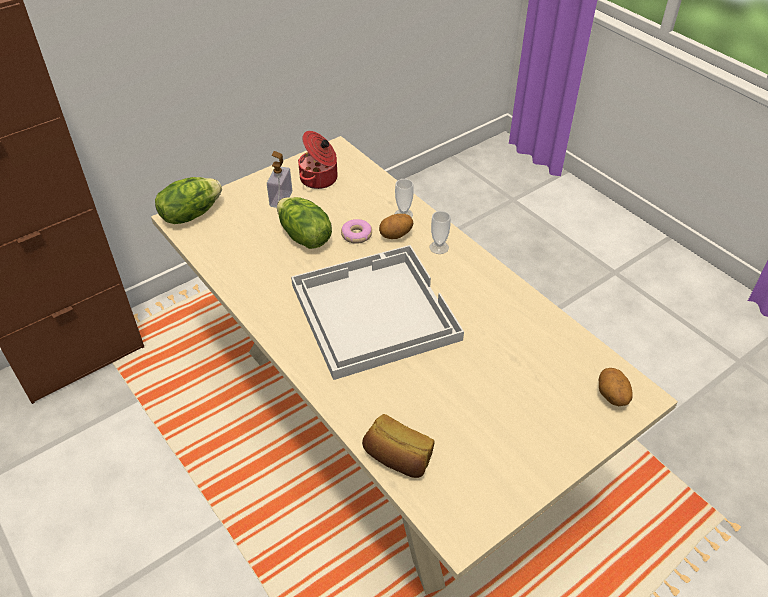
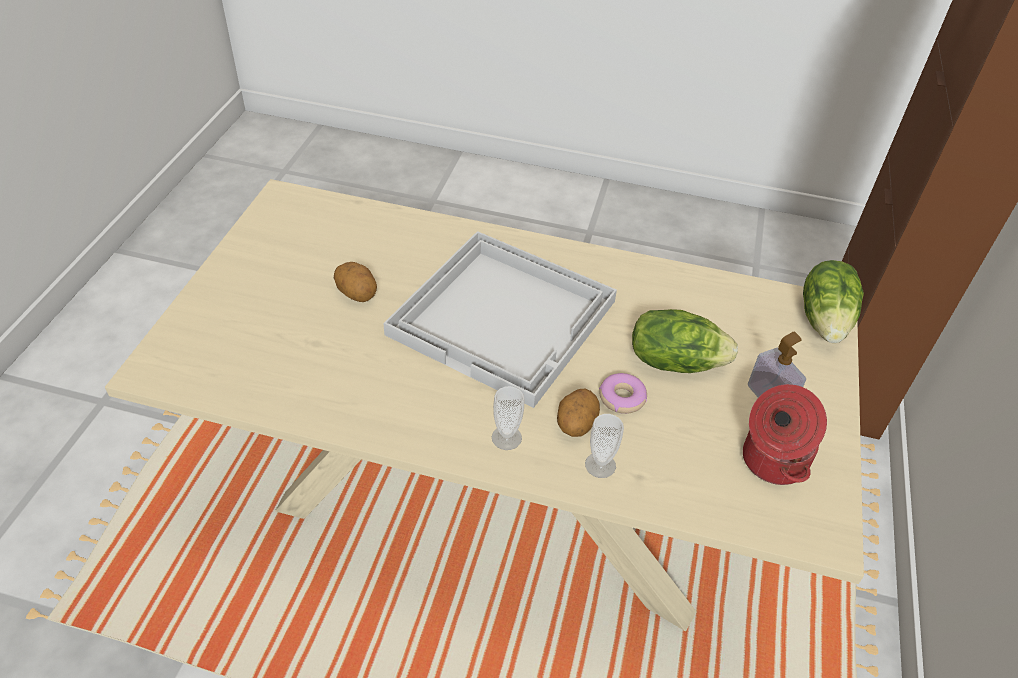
camera: 140 degrees right, 0 degrees up
(397, 458) = (368, 217): bread -> none
(611, 396) = (186, 354): potato -> potato (357, 294)

